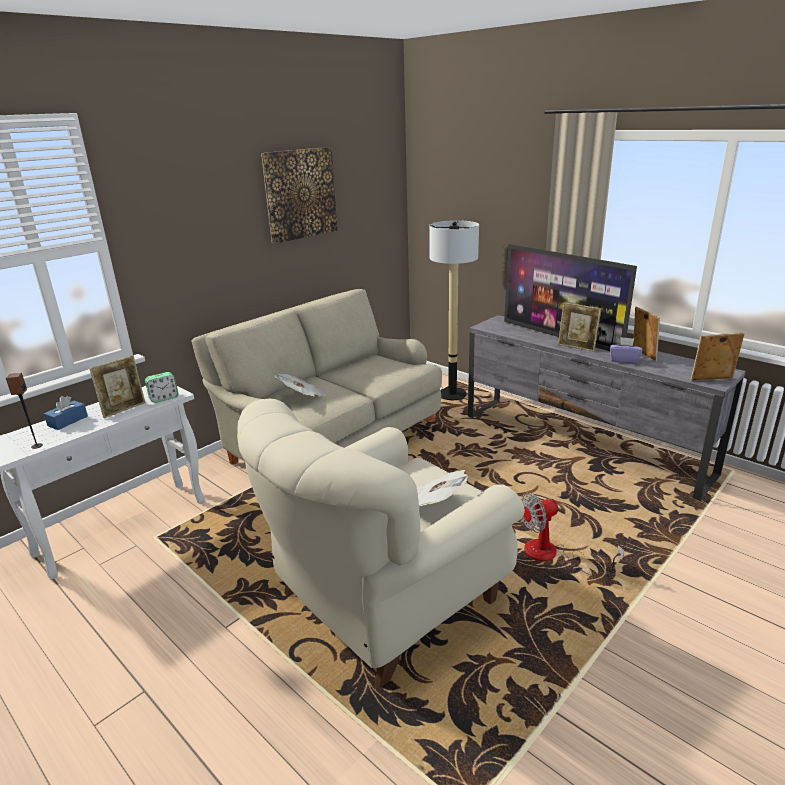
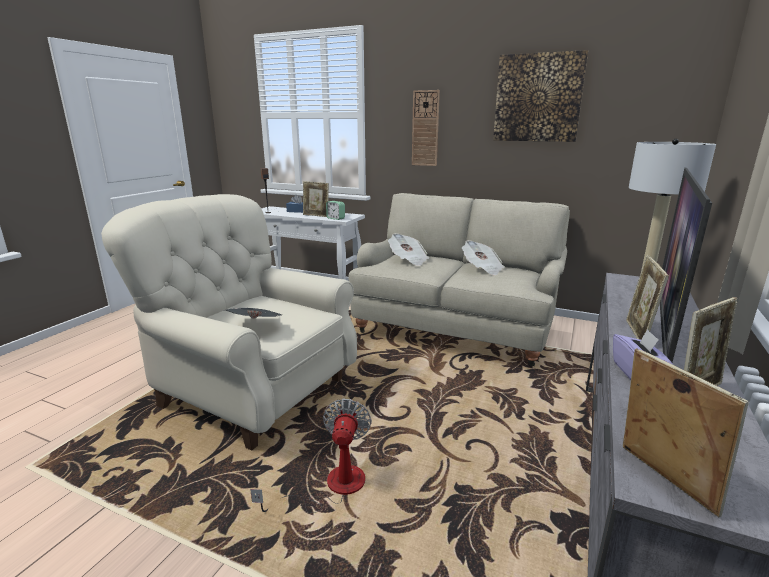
camera: 70 degrees right, 5 degrees down
(198, 245) = (425, 128): none -> wall clock
(356, 371) = (482, 269): none -> newspaper
(552, 555) = (332, 487): fan -> fan turned 45 degrees clockwise

